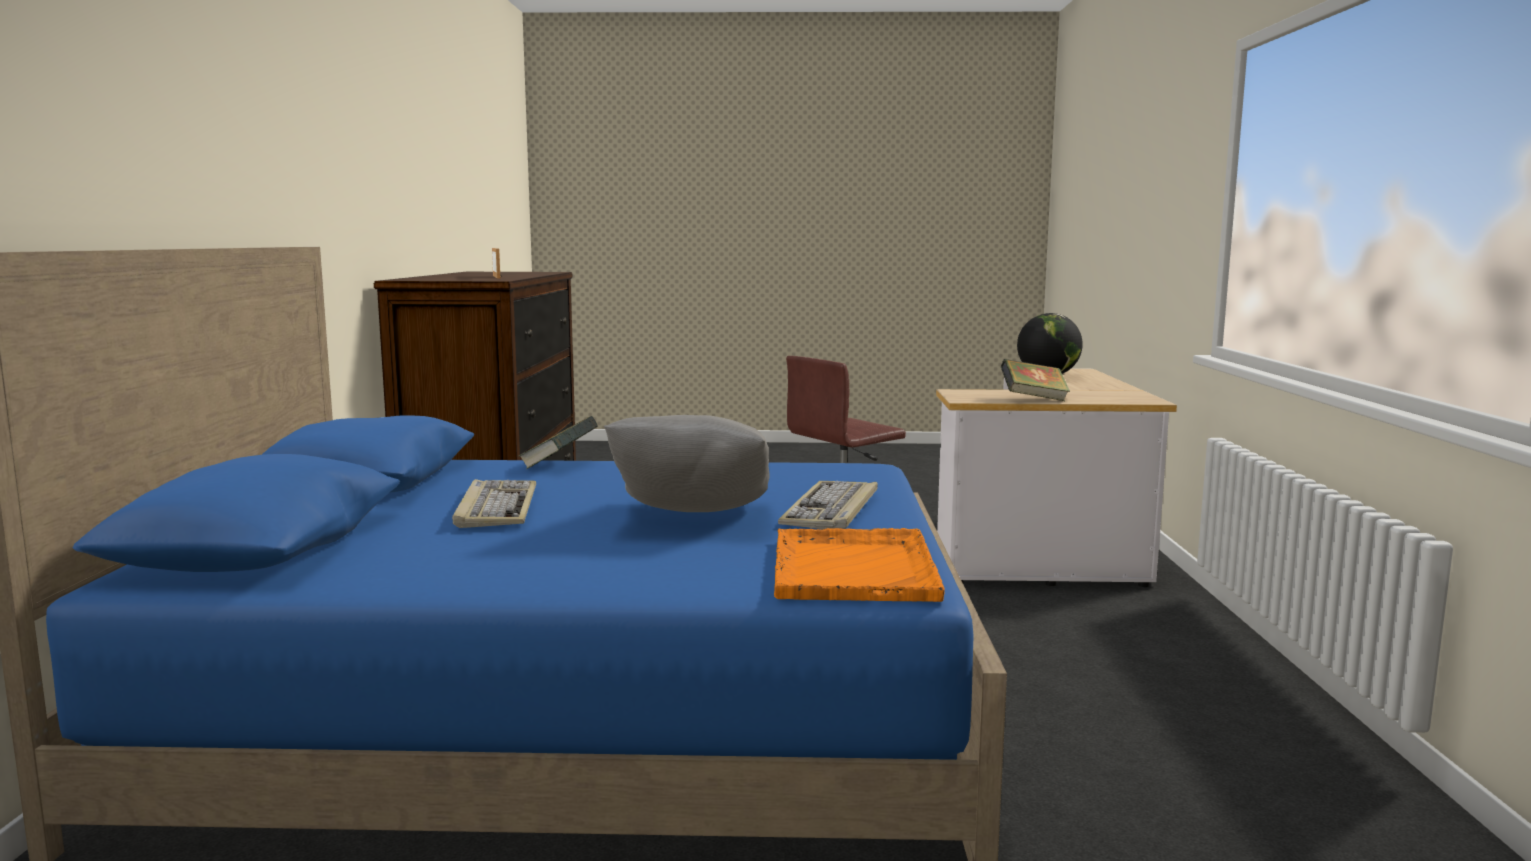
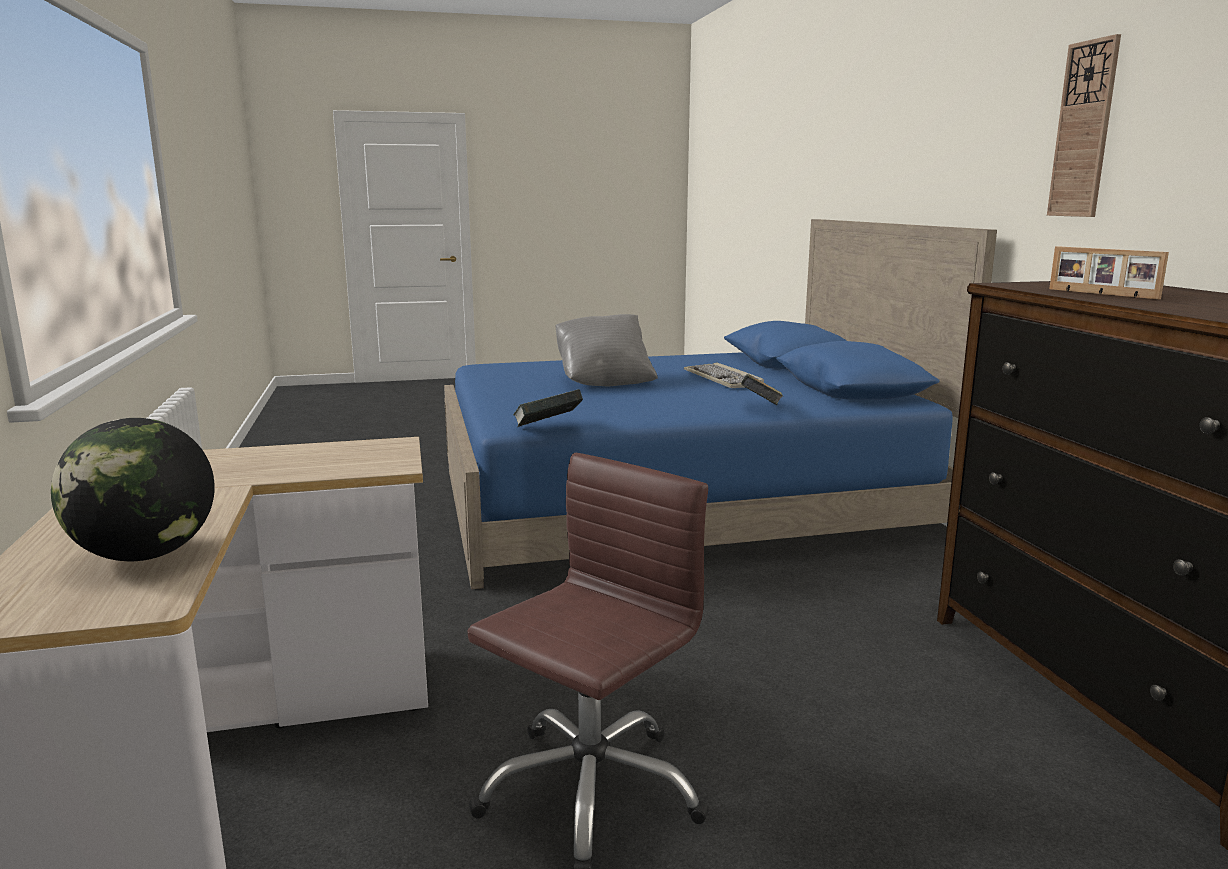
camera: 165 degrees right, 5 degrees up
(331, 150) = (1084, 130): none -> wall clock
(832, 510) = (526, 390): keyboard -> none
(853, 568) = (506, 369): orange tray -> none
(1033, 399) = (298, 451): book -> book (547, 428)

